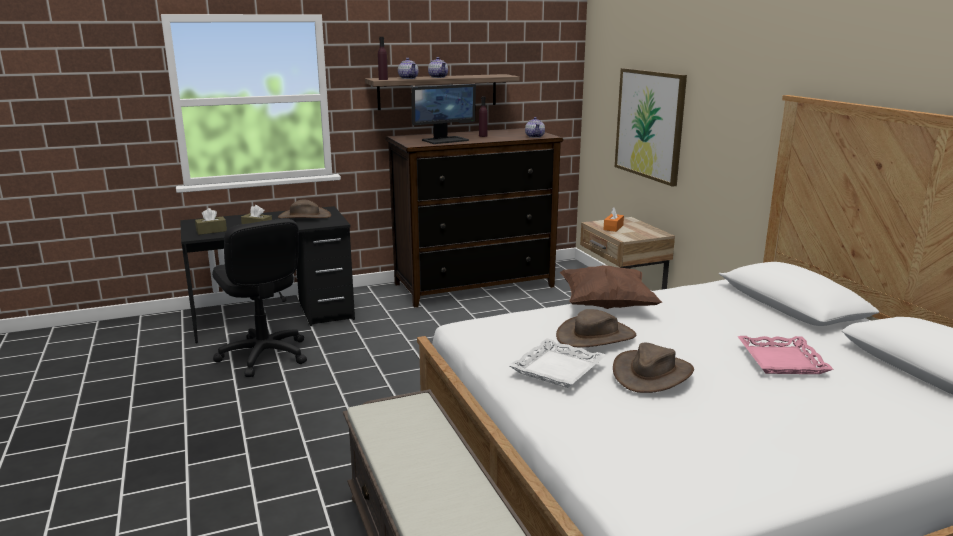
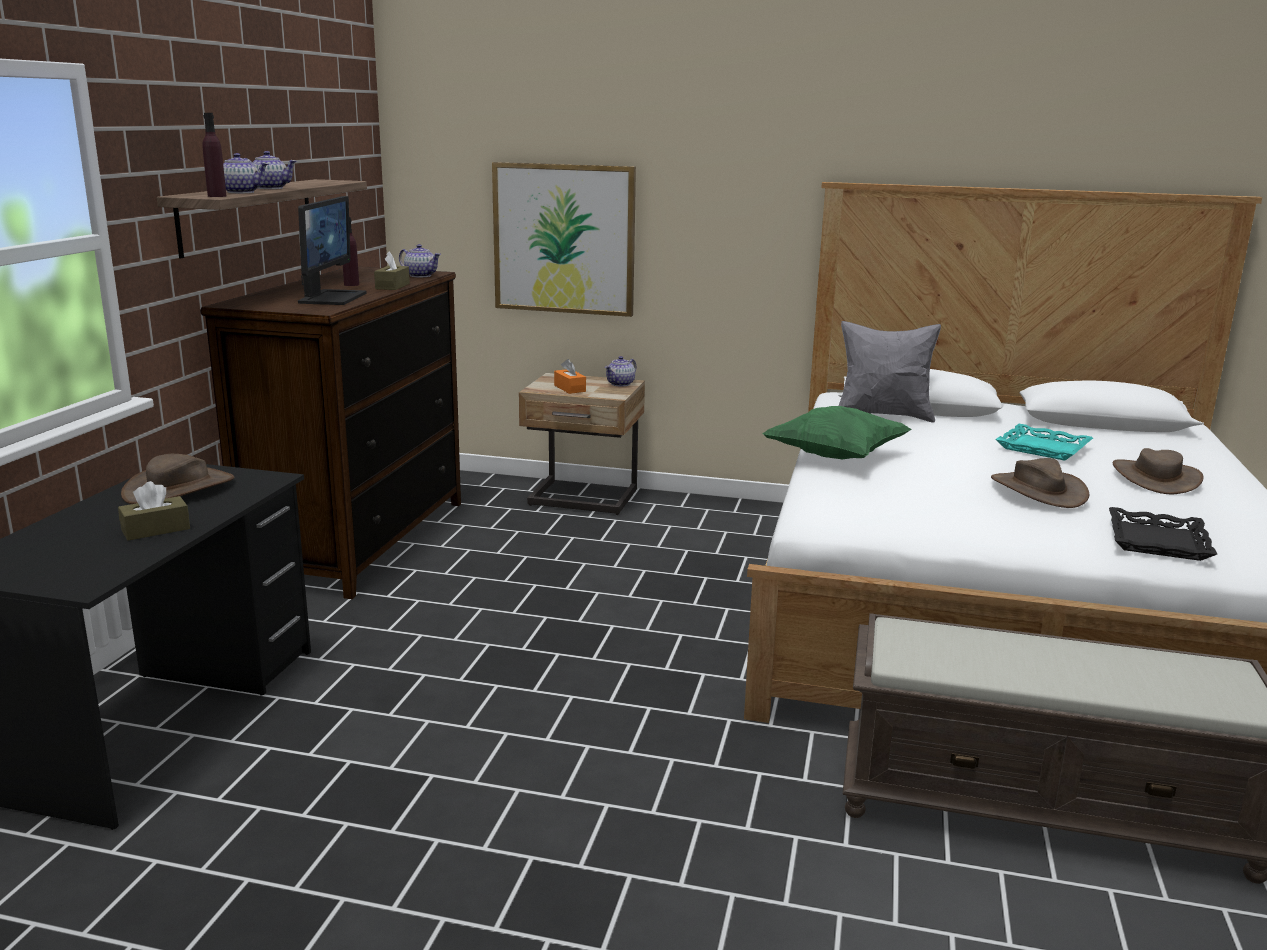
camera: 55 degrees left, 0 degrees up
(211, 231) = (83, 566): brown tissue box -> brown tissue box (392, 286)
(264, 356) = (304, 769): black office chair -> none
(557, 369) = (992, 518): white tray -> none
(596, 336) = (929, 481): brown hat -> brown hat (1155, 478)
(606, 305) = (835, 456): brown pillow -> green pillow
(615, 435) = (1156, 541): none -> black tray
(651, 233) = (621, 384): none -> teapot
(738, 299) = (883, 415): none -> grey pillow
(781, 360) = (1042, 448): pink tray -> turquoise tray

